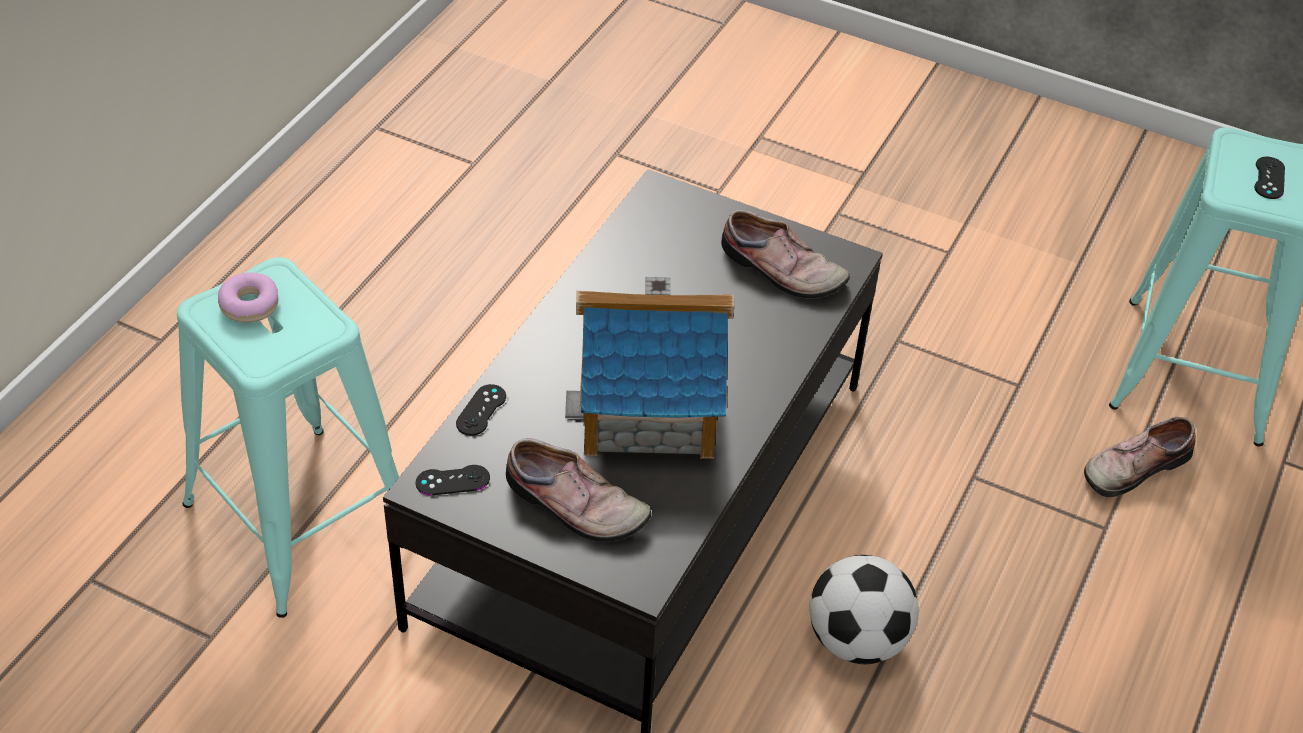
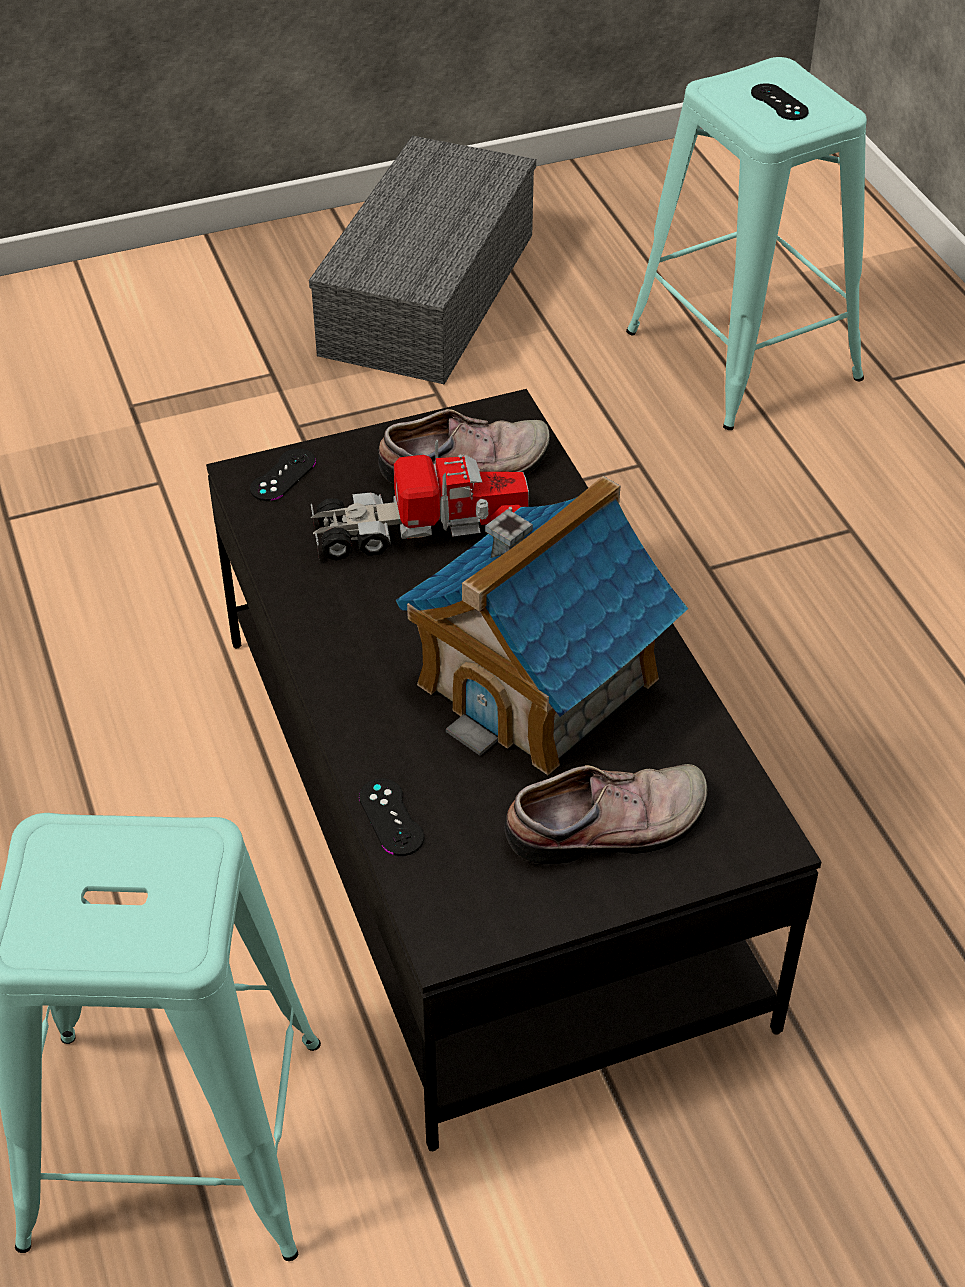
camera: 45 degrees left, 0 degrees up
(250, 305) = (71, 896): donut -> none
(452, 480) = (466, 908): black game controller -> black game controller (283, 475)
(705, 285) = (420, 530): none -> toy truck
(857, 641) = (810, 782): football -> none
(1031, 186) = (427, 290): none -> grey storage box
(1132, 465) = (803, 464): shoe -> none

